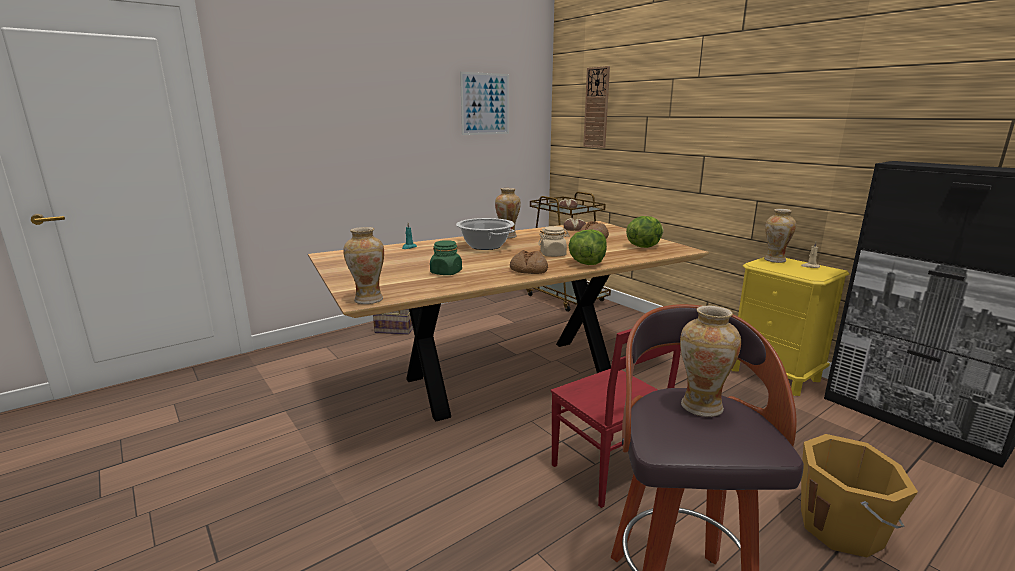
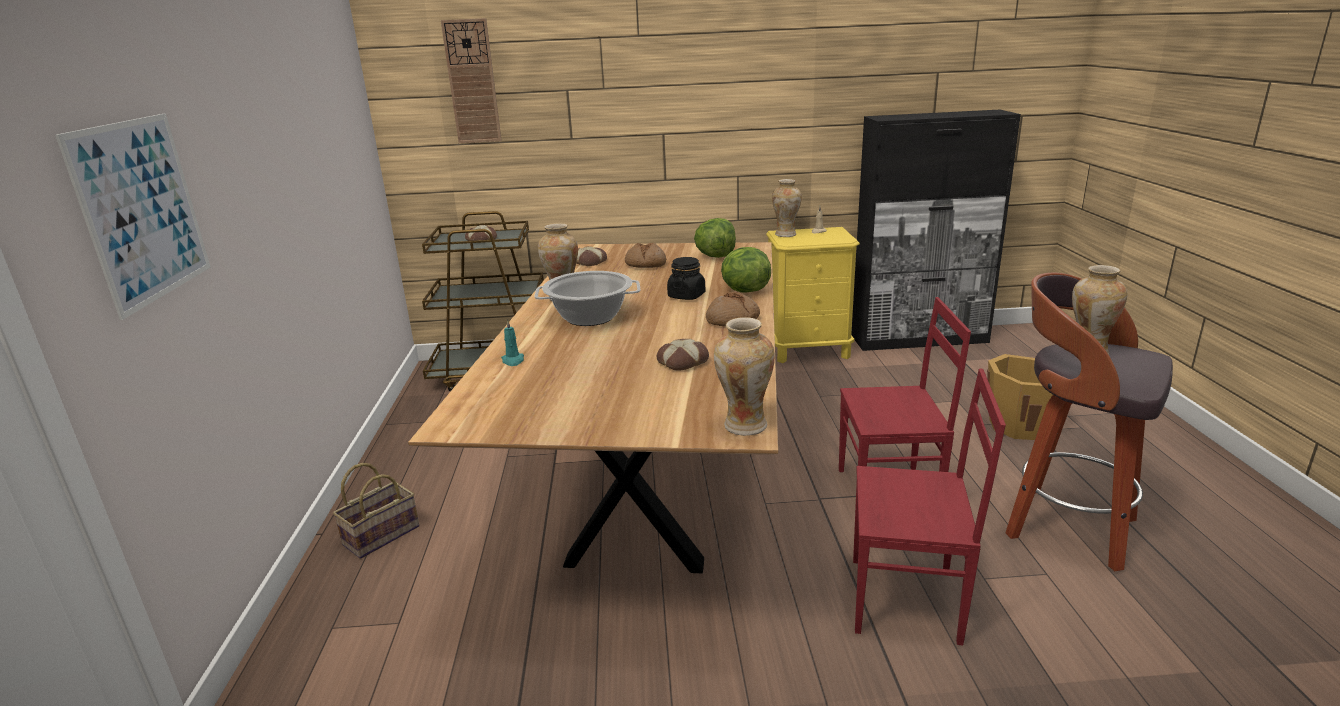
camera: 55 degrees left, 5 degrees up
(446, 272) = (682, 361): green jar -> bread
(473, 514) = (907, 601): none -> red chair
(485, 104) = (317, 92): picture -> picture (142, 210)
(553, 254) = (686, 296): beige jar -> black jar

